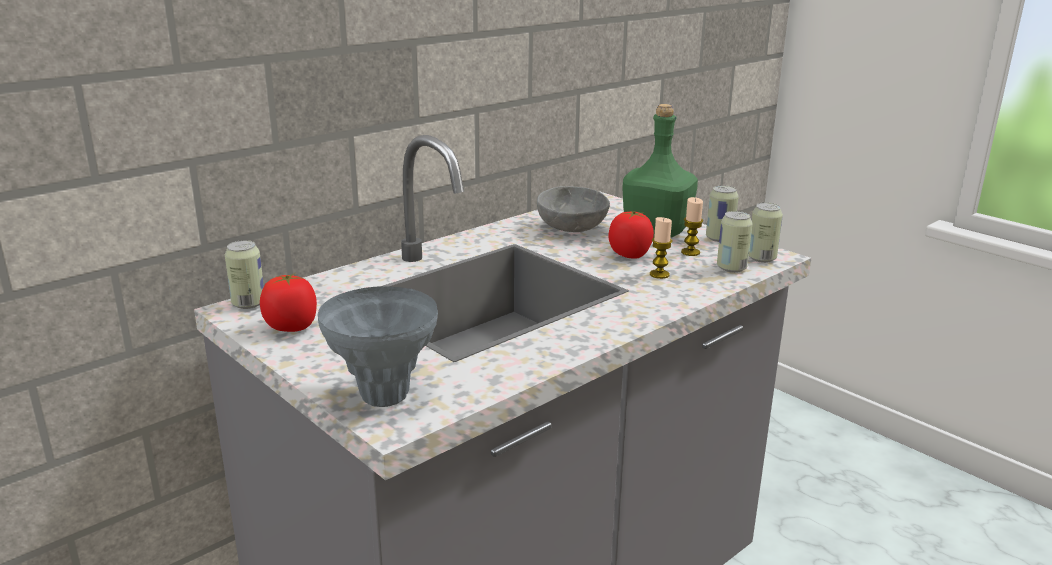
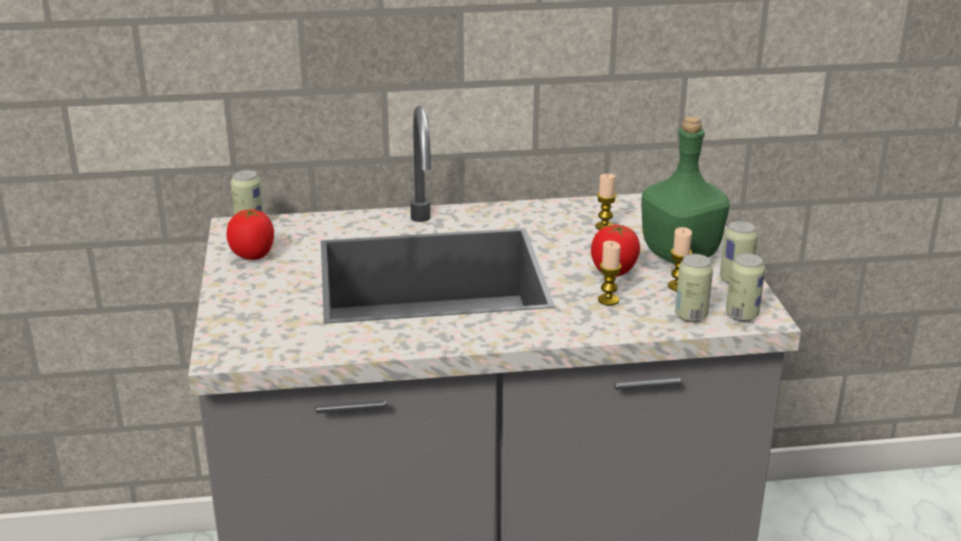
camera: 35 degrees right, 5 degrees up
(383, 397) = (240, 333): grey vase -> none
(573, 228) = (604, 226): grey bowl -> candle

